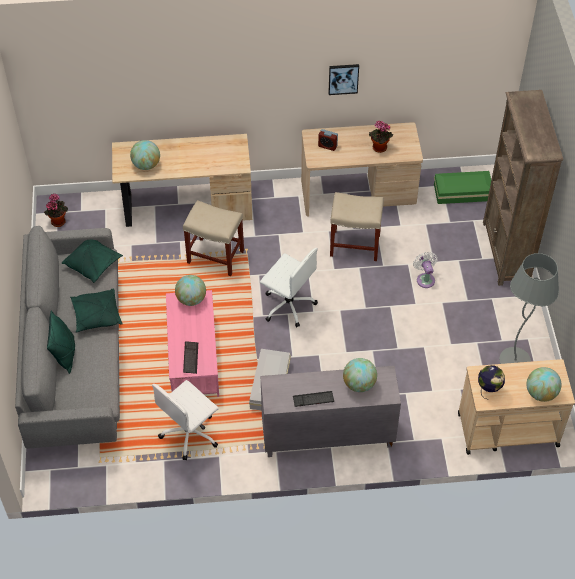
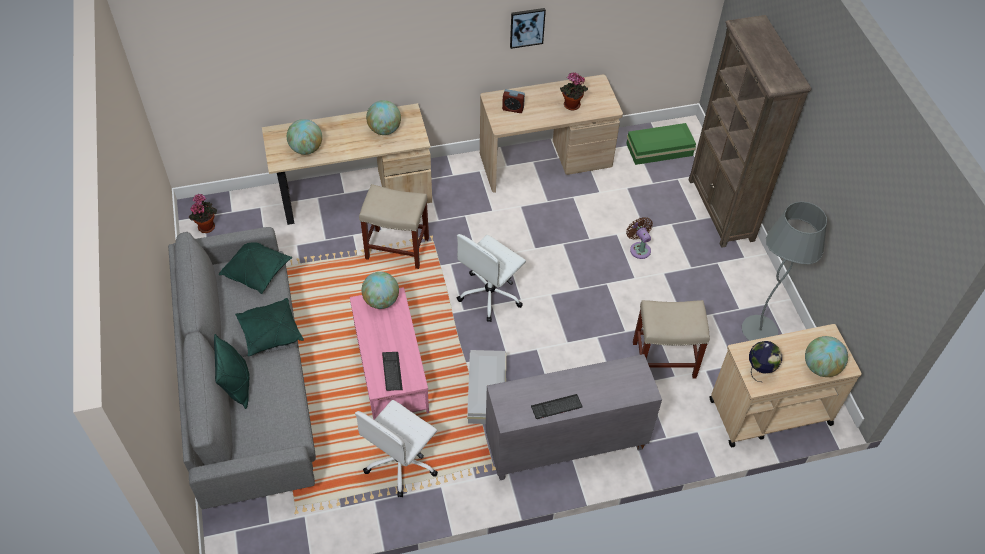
camera: 10 degrees left, 0 degrees up
(288, 305) = (490, 295): white office chair -> white office chair turned 105 degrees clockwise
(354, 245) = (552, 219): beige stool -> beige stool (663, 360)
(359, 384) = (607, 382): globe -> globe (384, 130)
(425, 279) = (639, 248): white fan -> brown fan

